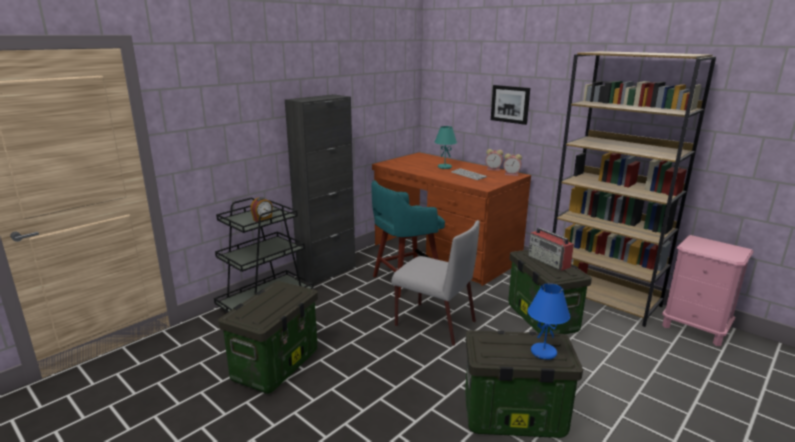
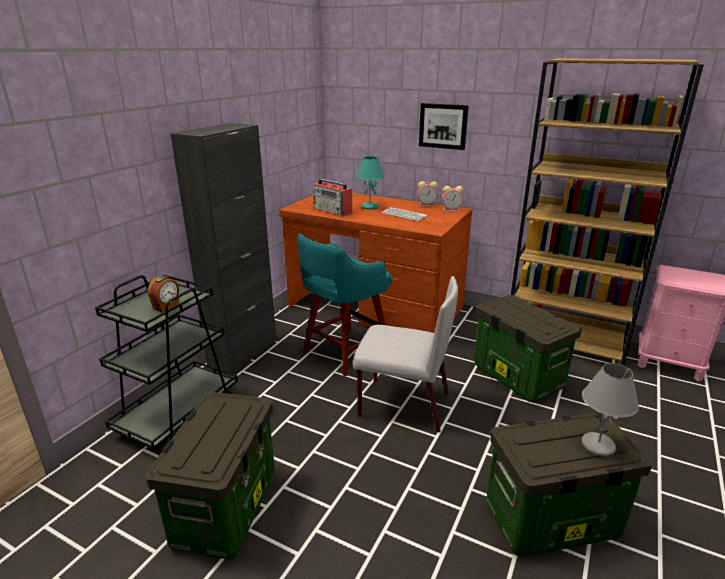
camera: 15 degrees left, 5 degrees up
(544, 352) = (598, 445): blue table lamp -> grey table lamp
(549, 261) = (526, 313): radio -> radio (333, 210)

